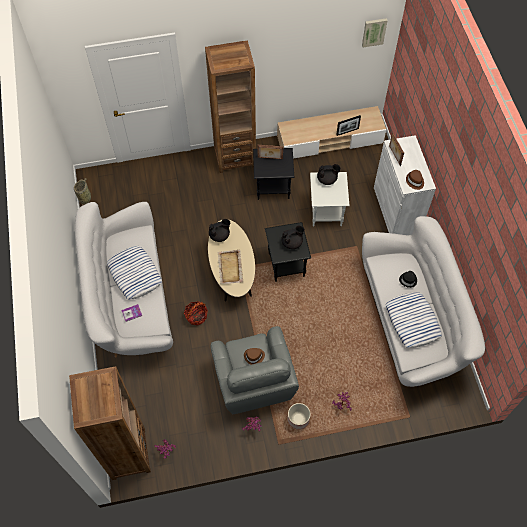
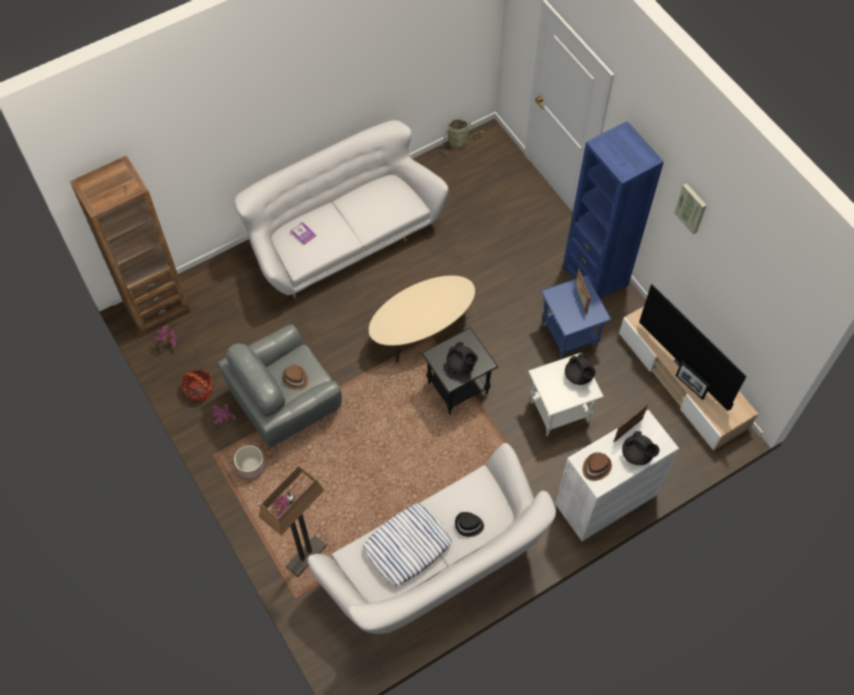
camera: 70 degrees right, 0 degrees up
(134, 274) = (354, 218): pillow -> none
(196, 316) = (346, 313): basket -> basket (199, 389)
(220, 235) = (447, 287): black teapot -> black teapot (637, 454)
(230, 268) = (405, 313): beige tray -> none
(235, 157) = (595, 276): brown bookcase -> blue bookcase
(273, 187) = (569, 336): black side table -> blue side table
(331, 127) = (687, 364): none -> television
(374, 32) = (785, 313): picture -> picture (691, 208)
(380, 400) = (306, 556): none -> floor lamp

